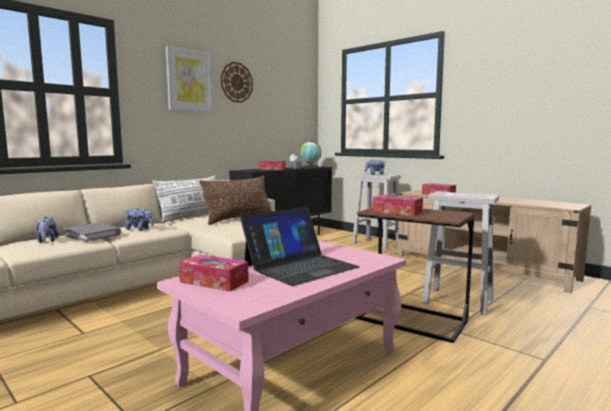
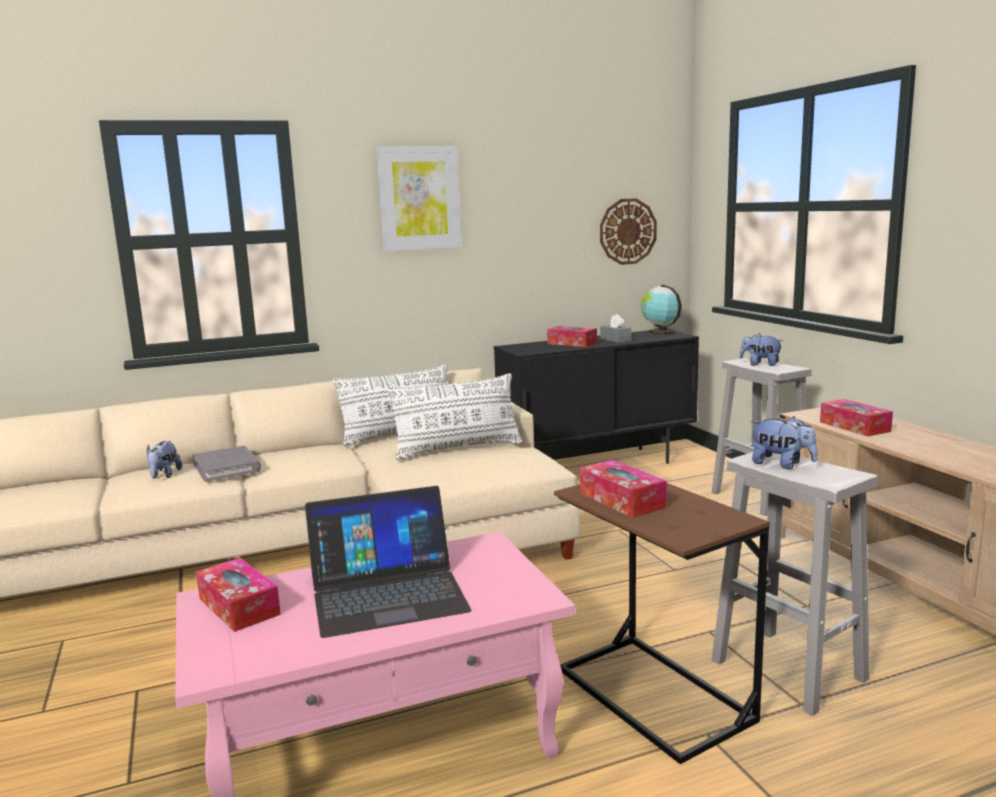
camera: 25 degrees right, 5 degrees up
(140, 229) = (295, 461): plush toy -> plush toy (781, 464)
(236, 82) = (510, 190): wall clock -> wall clock (627, 231)
(239, 219) = (457, 449): brown pillow -> white pillow

